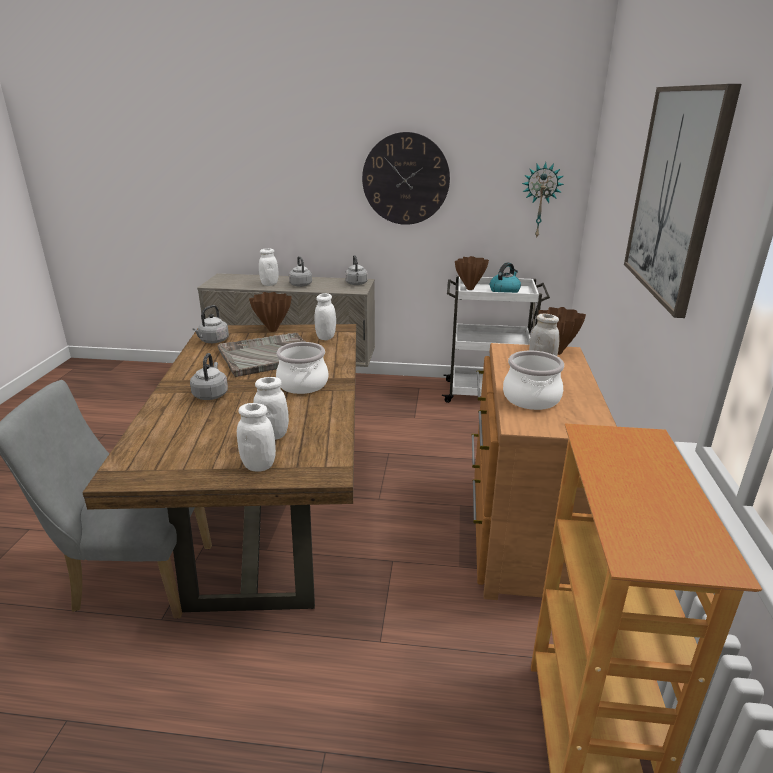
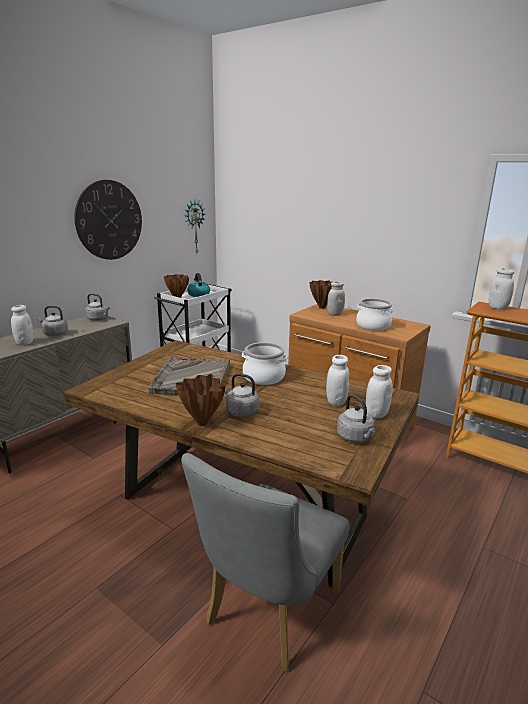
camera: 60 degrees left, 5 degrees down
(213, 341) = (120, 392): grey kettle -> grey kettle (356, 438)
(272, 330) = (137, 366): brown vase -> brown vase (201, 423)
(326, 337) = (186, 353): white jar -> white jar (497, 308)
(674, 194) = (377, 203): picture -> none

